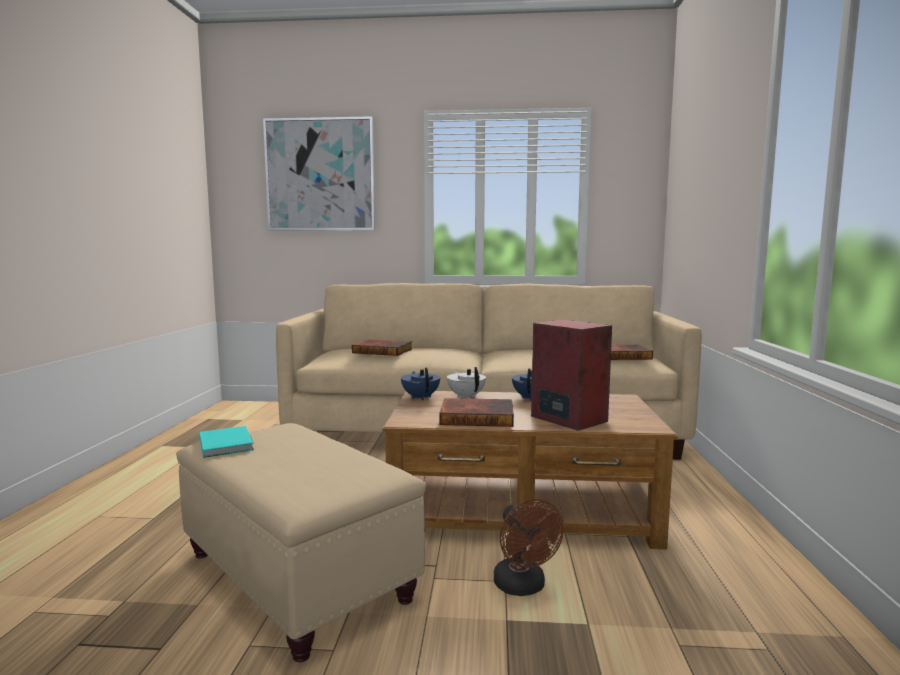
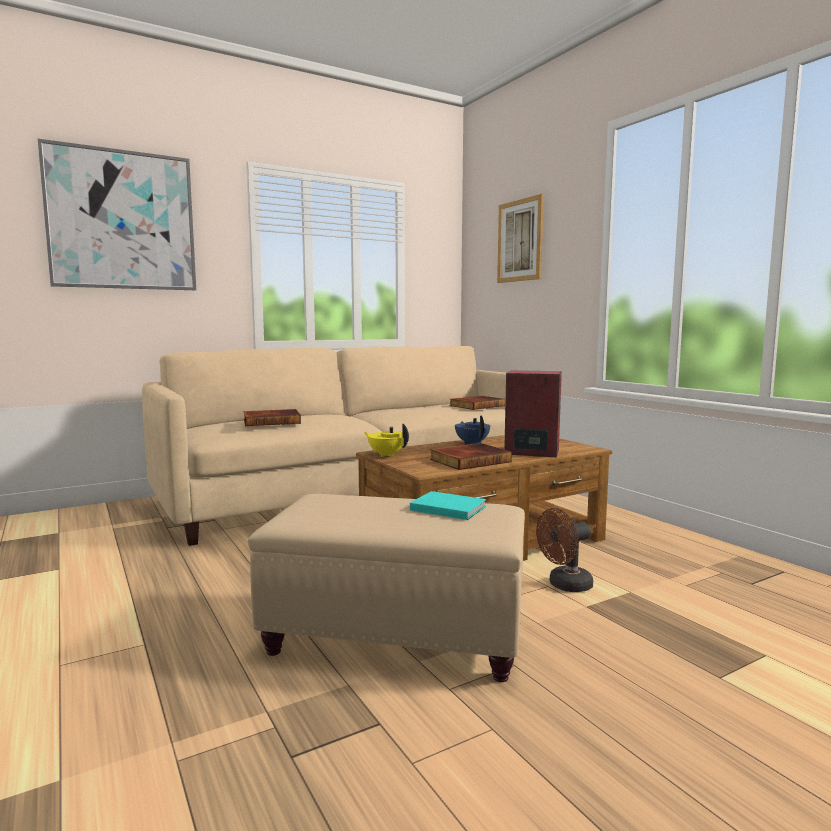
camera: 35 degrees left, 0 degrees up
(227, 443) = (302, 518): turquoise book -> turquoise book (447, 508)
(421, 397) = (386, 455): blue teapot -> yellow teapot
(466, 396) = (421, 449): white teapot -> none
(523, 587) = (565, 586): brown fan -> brown fan turned 120 degrees clockwise
(704, 159) = (520, 240): none -> picture

